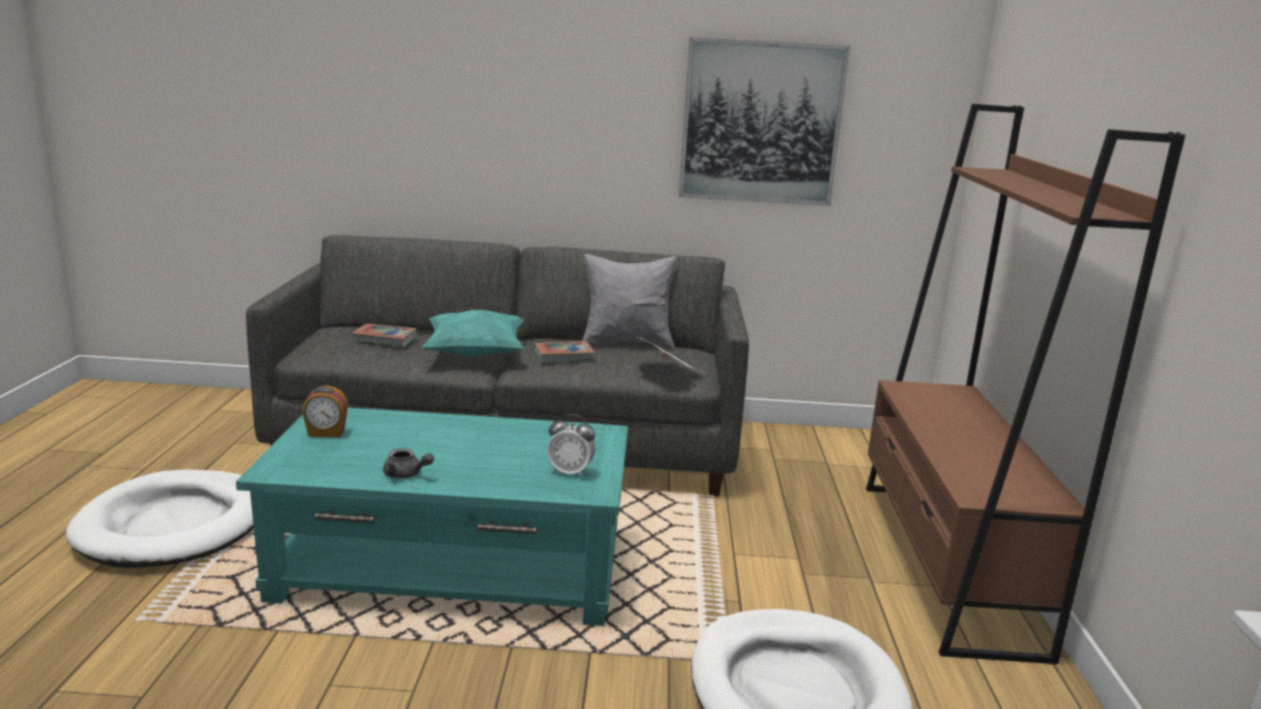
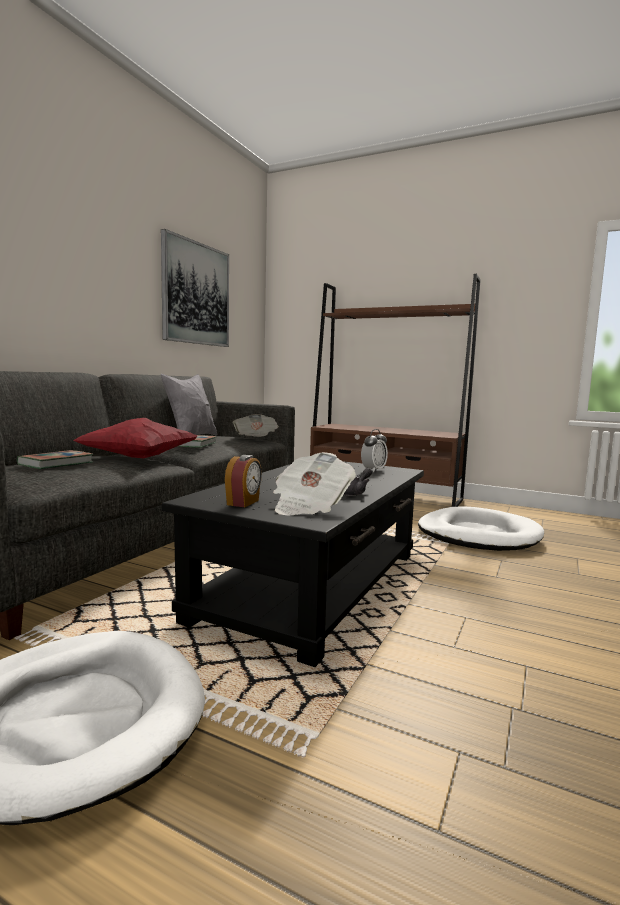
camera: 65 degrees left, 10 degrees down
(328, 462) = (309, 506): none -> newspaper
(452, 568) = (313, 585): turquoise coffee table -> black coffee table
(475, 354) = (139, 458): turquoise pillow -> red pillow

